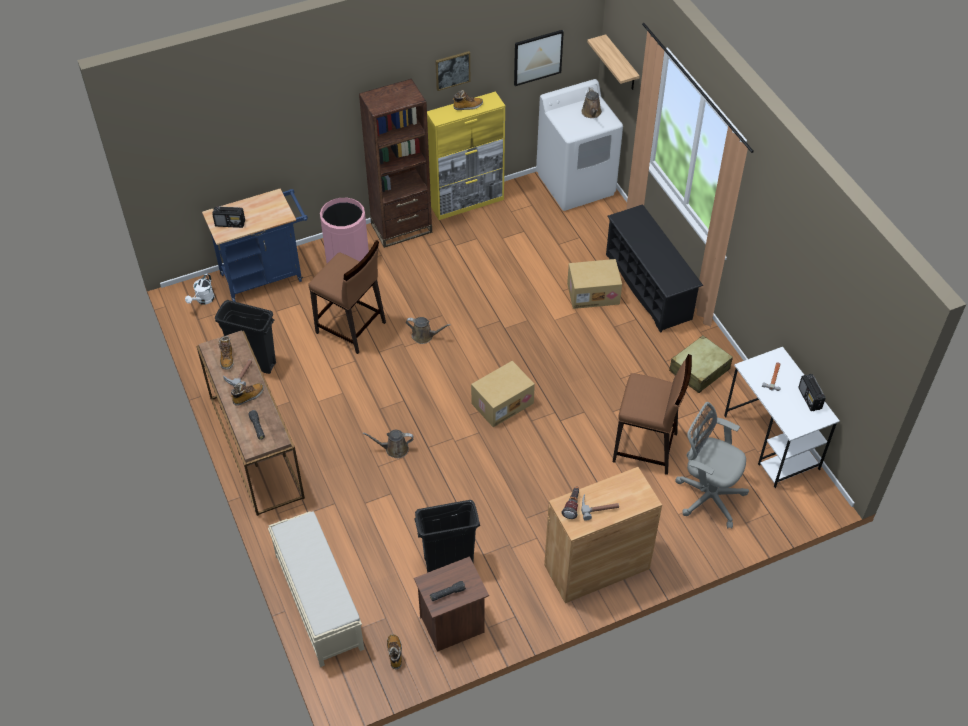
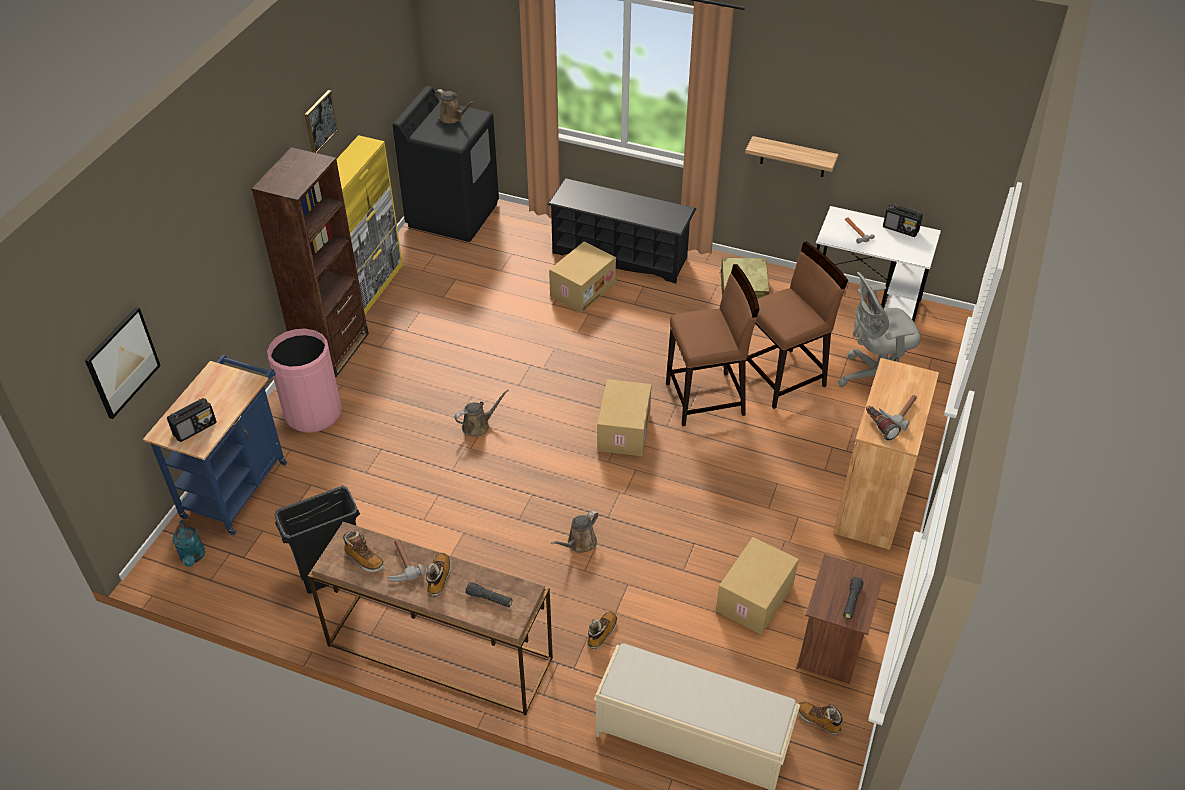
camera: 45 degrees left, 5 degrees down
(203, 300) = (193, 557): white watering can -> turquoise watering can
(351, 328) = (395, 469): brown stool -> brown stool (706, 399)
(448, 561) = (755, 599): black trash can -> cardboard box
(468, 106) = (348, 161): boot -> boot (602, 633)
(537, 57) = (379, 76): picture -> picture (122, 362)
(576, 184) = (453, 214): white washing machine -> black washing machine
(621, 64) = (466, 44): shelf -> shelf (793, 157)

